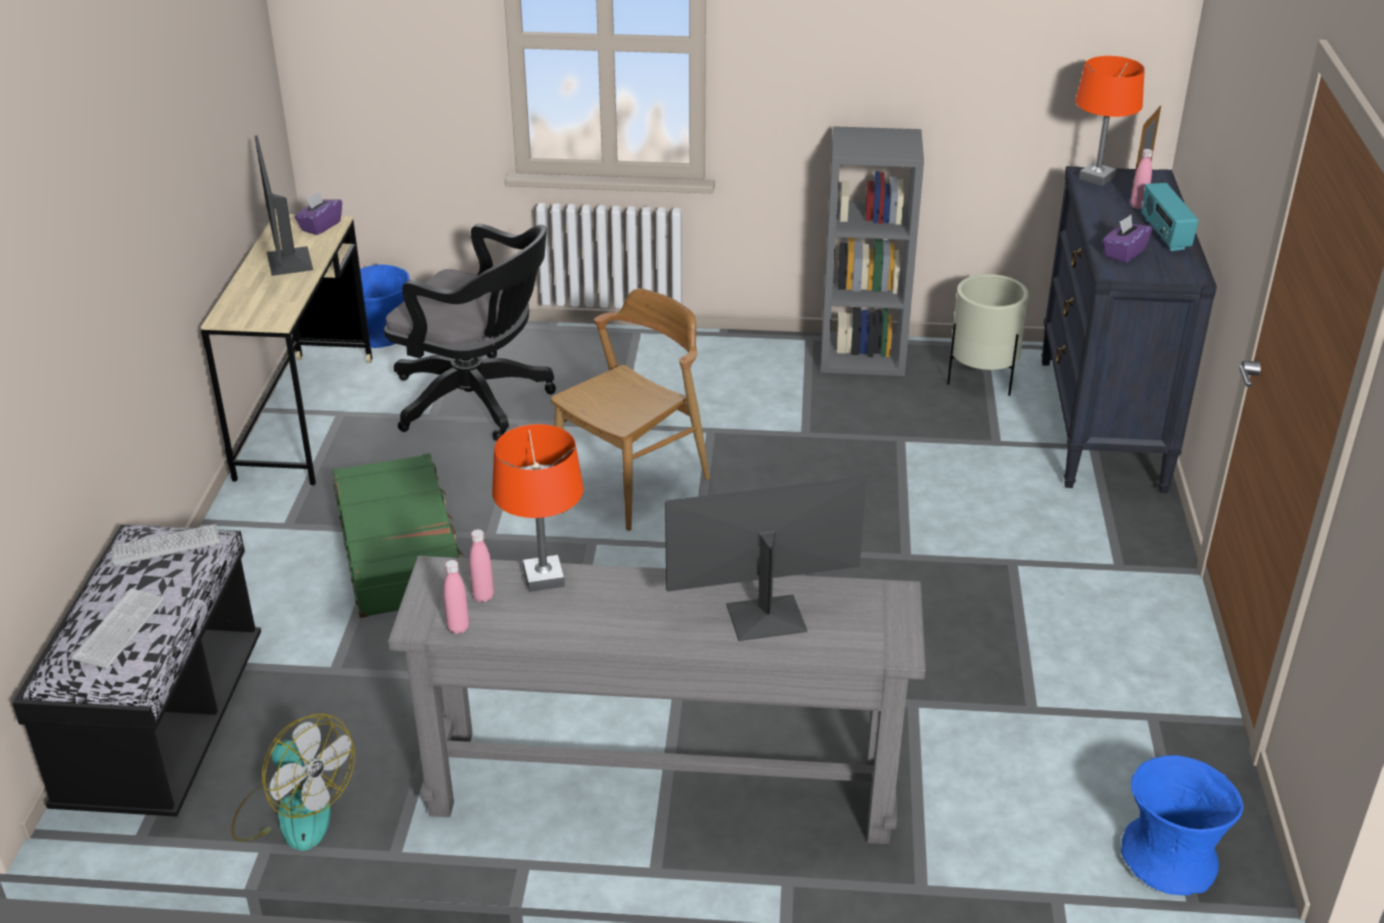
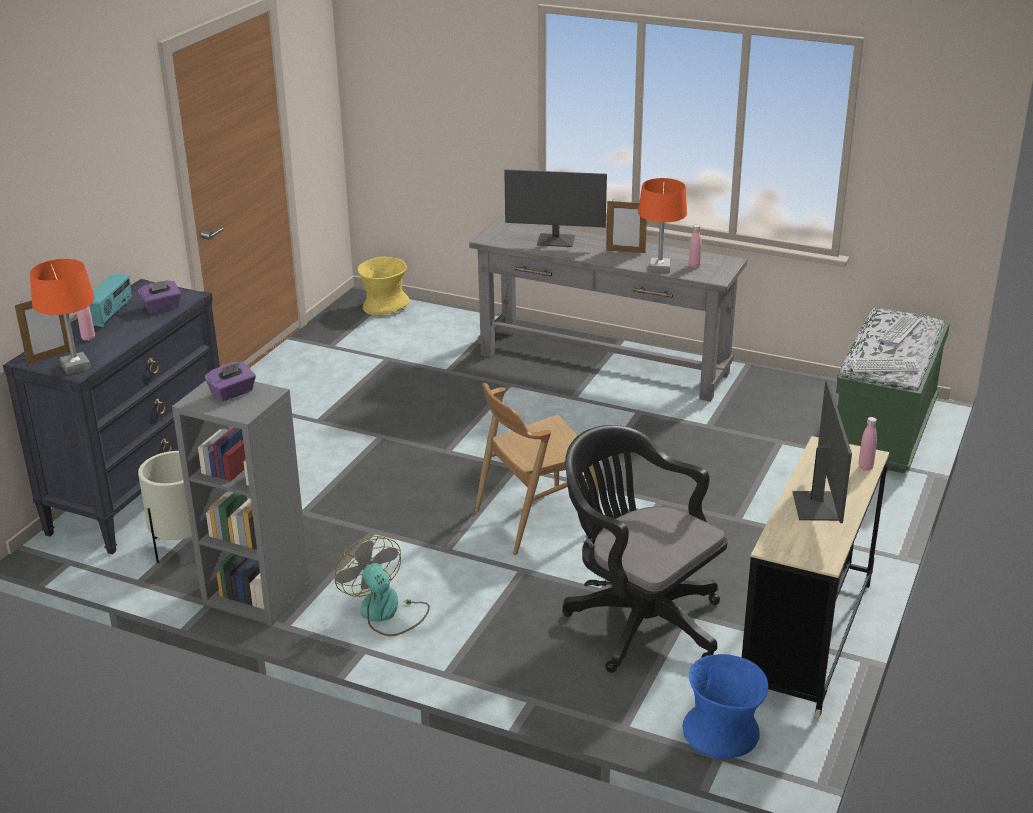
camera: 160 degrees left, 5 degrees down
(164, 728) = (884, 431): black bench -> green bench
(293, 811) = (802, 385): fan -> fan (386, 612)
(320, 226) = (786, 545): purple tissue box -> purple tissue box (232, 393)
(401, 551) = (729, 503): green suitcase -> none
(458, 628) = (710, 257): pink bottle -> pink bottle (865, 467)
(622, 612) = (625, 251): none -> picture frame
(1170, 857) = (384, 306): blue vase -> yellow vase

